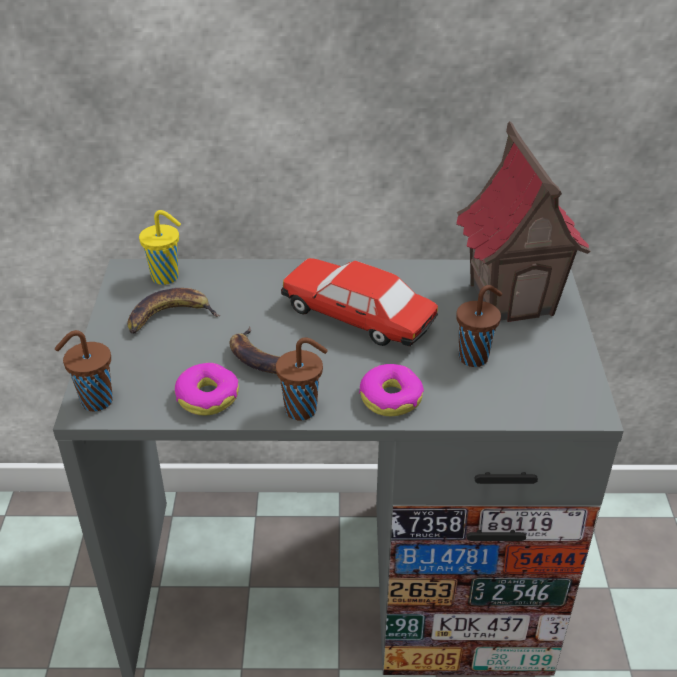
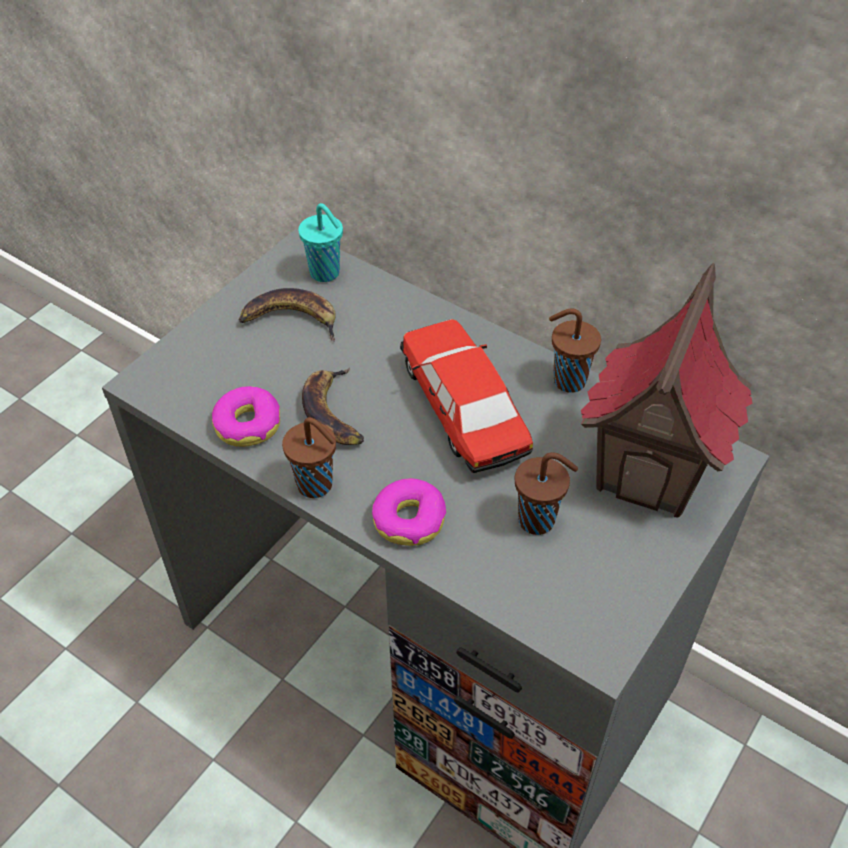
camera: 35 degrees right, 10 degrees up
(94, 402) = (154, 377): brown cup -> brown cup (567, 380)
(167, 277) = (326, 274): yellow cup -> turquoise cup

